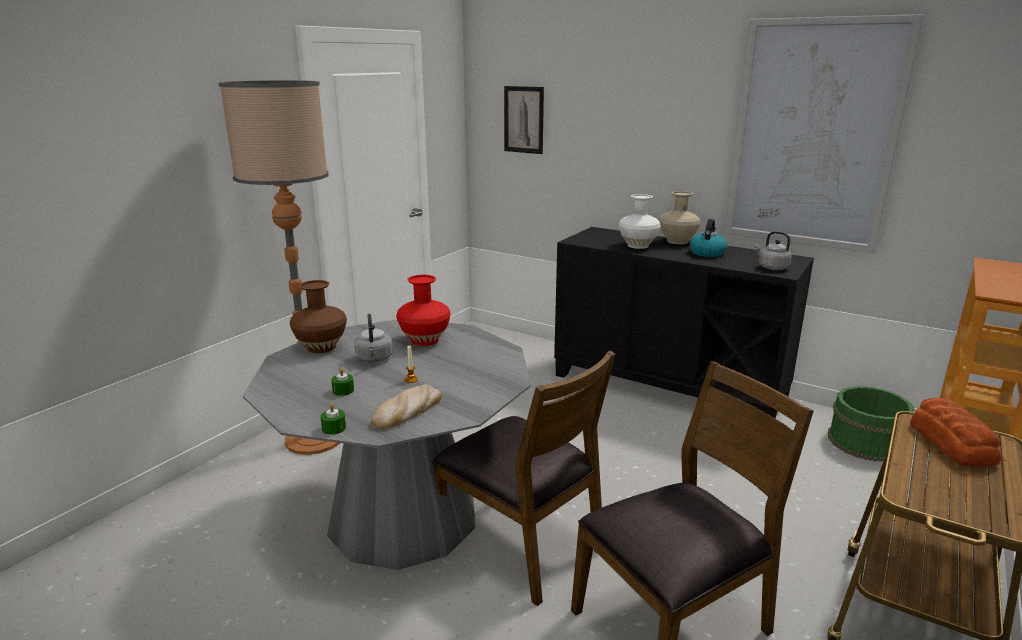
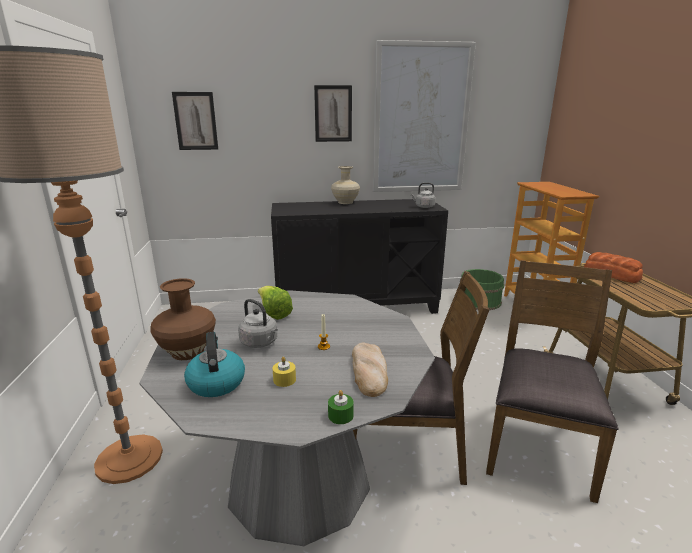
camera: 40 degrees left, 0 degrees up
(343, 390) = (284, 380): green candle -> yellow candle
(424, 340) = (274, 313): red vase -> lettuce
(637, 245) = (328, 208): white vase -> none
(681, 119) = (333, 114): none -> picture
(707, 253) = (375, 205): kettle -> kettle (216, 382)

